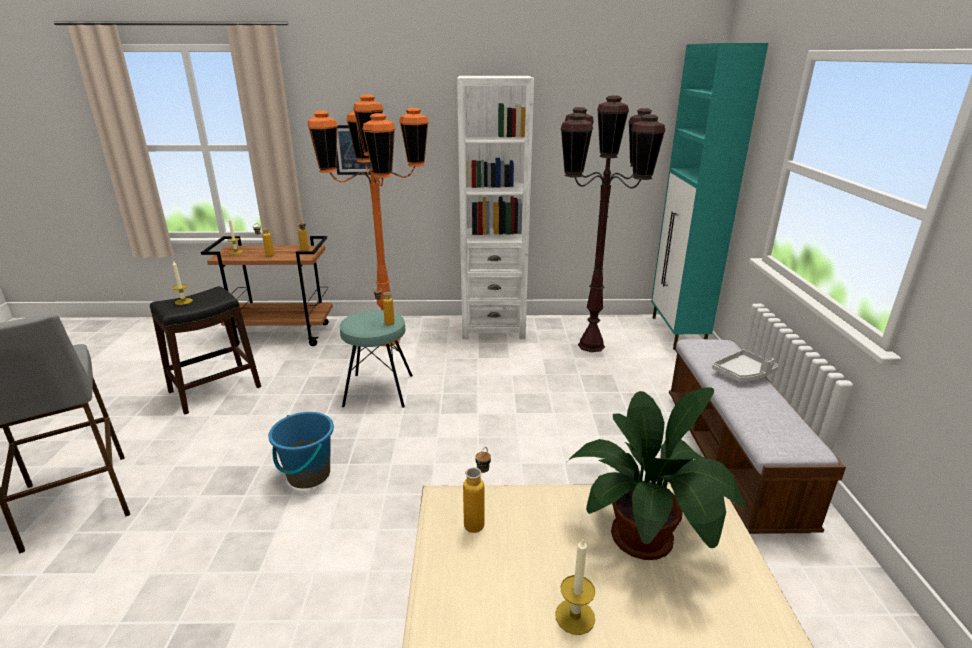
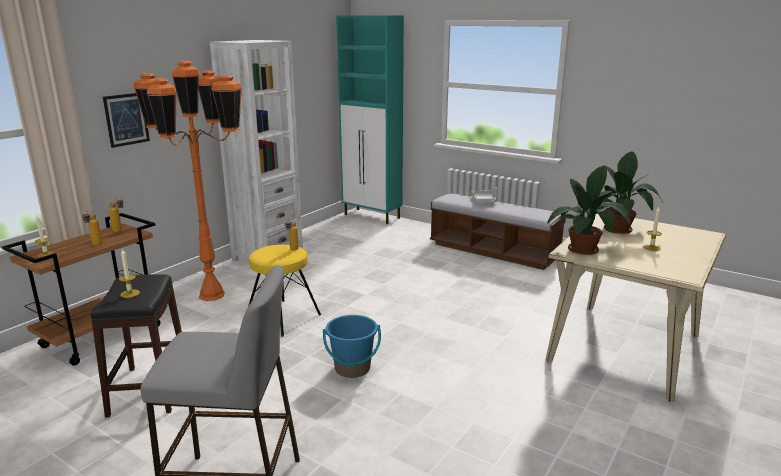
camera: 55 degrees left, 5 degrees down
(378, 390) = (282, 317): turquoise stool -> yellow stool
(478, 520) = (585, 249): bottle -> potted plant
(592, 346) = (346, 239): brown floor lamp -> none

